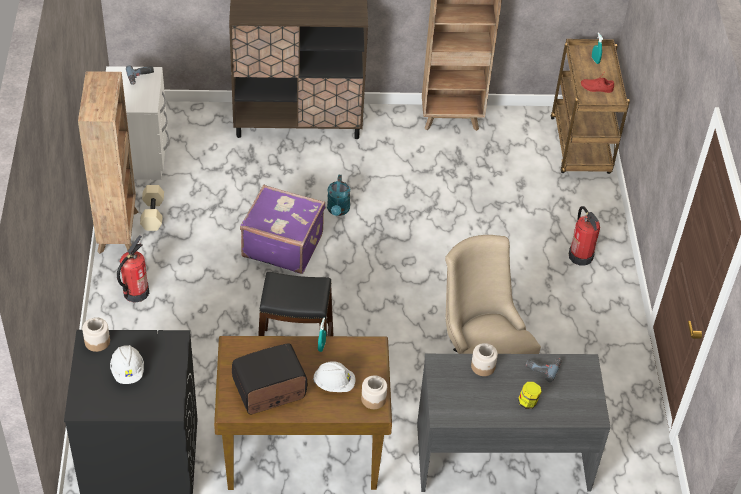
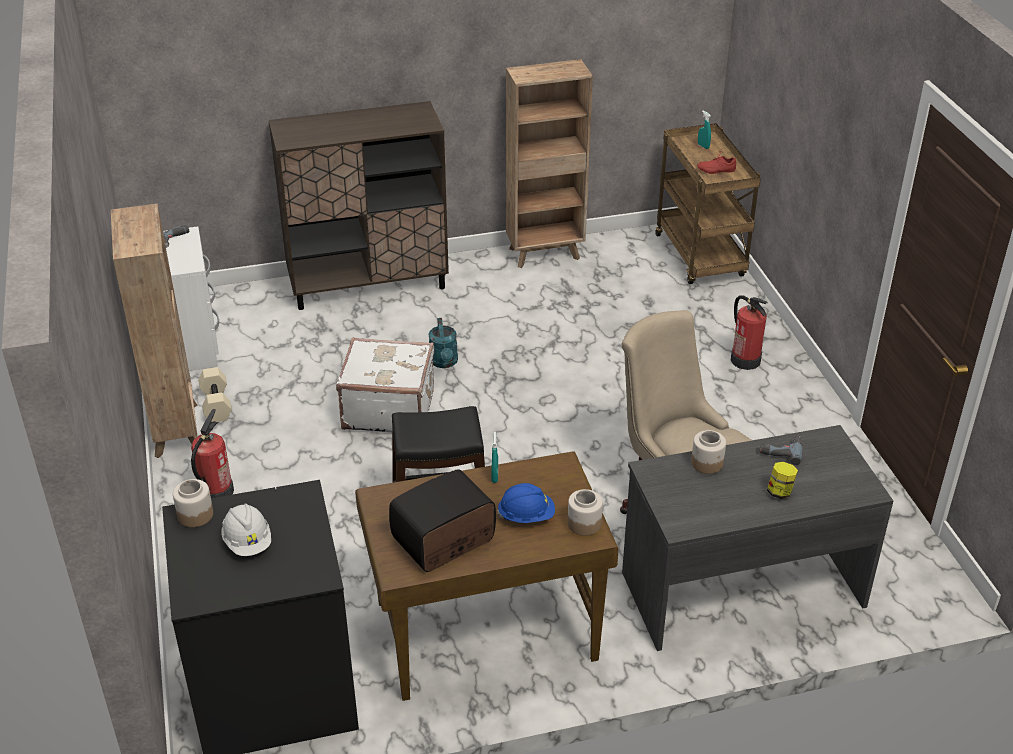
camera: 10 degrees left, 10 degrees down
(282, 244) = (388, 408): purple suitcase -> white suitcase
(334, 384) = (526, 516): white hard hat -> blue hard hat

